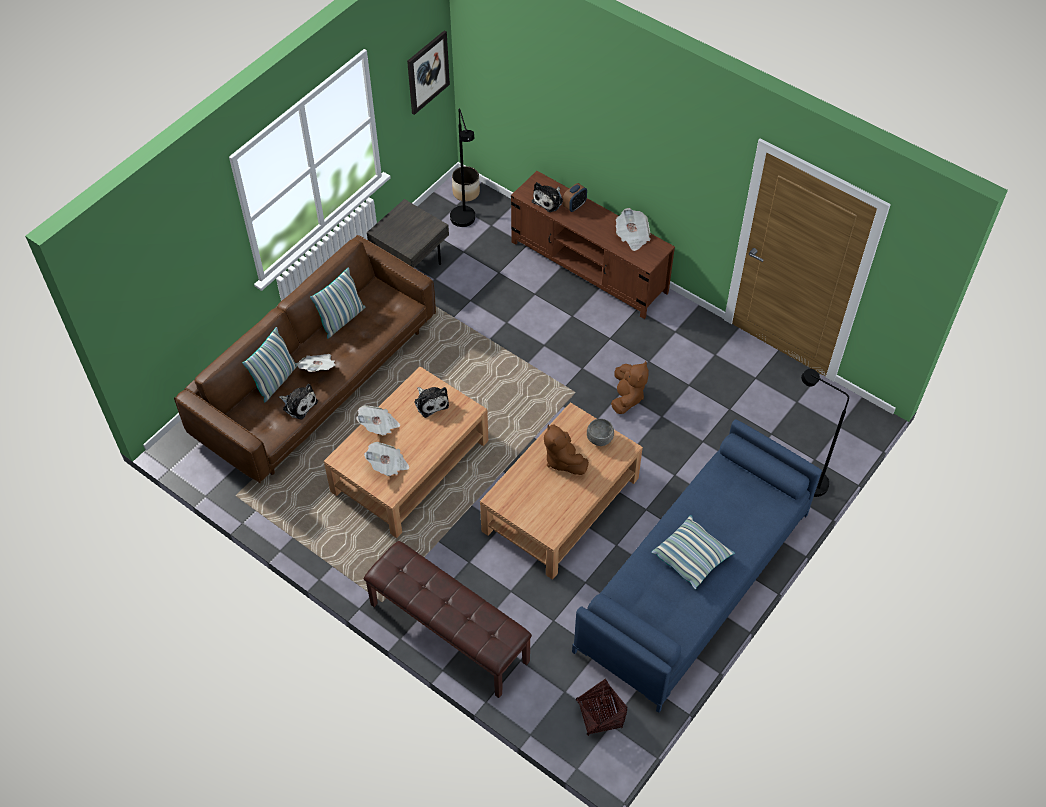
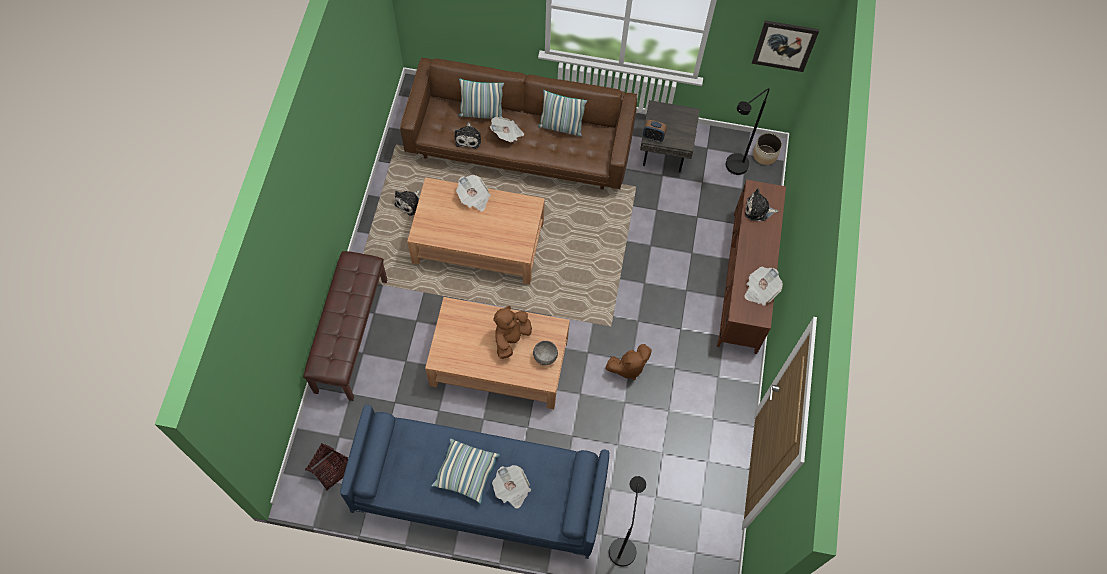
camera: 60 degrees right, 10 degrees up
(388, 465) = (442, 220): newspaper -> newspaper (511, 489)
(430, 402) = (514, 221): plush toy -> plush toy (410, 203)
(574, 206) = (765, 231): alarm clock -> alarm clock (653, 137)

